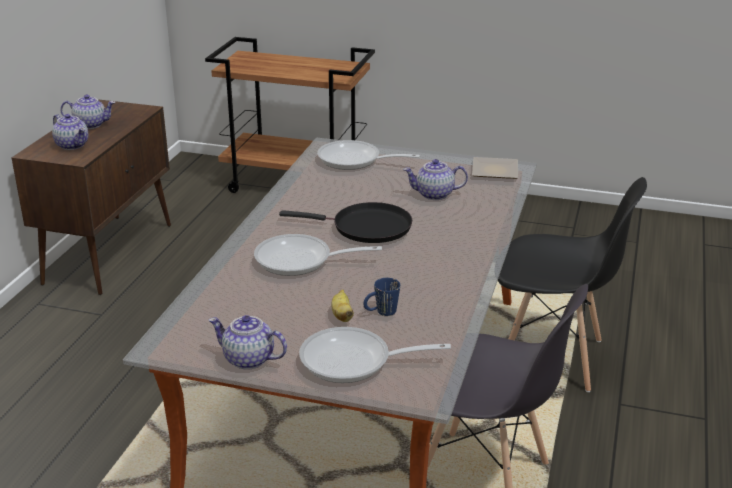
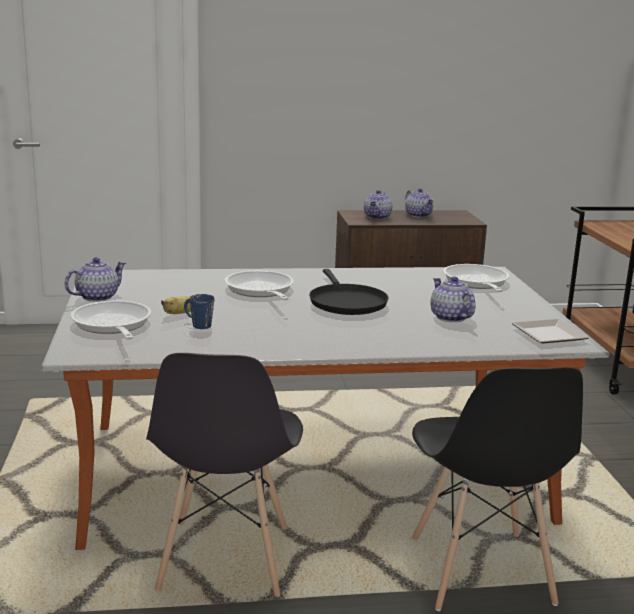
camera: 65 degrees right, 10 degrees down
(248, 359) = (97, 297): teapot -> teapot turned 45 degrees clockwise

